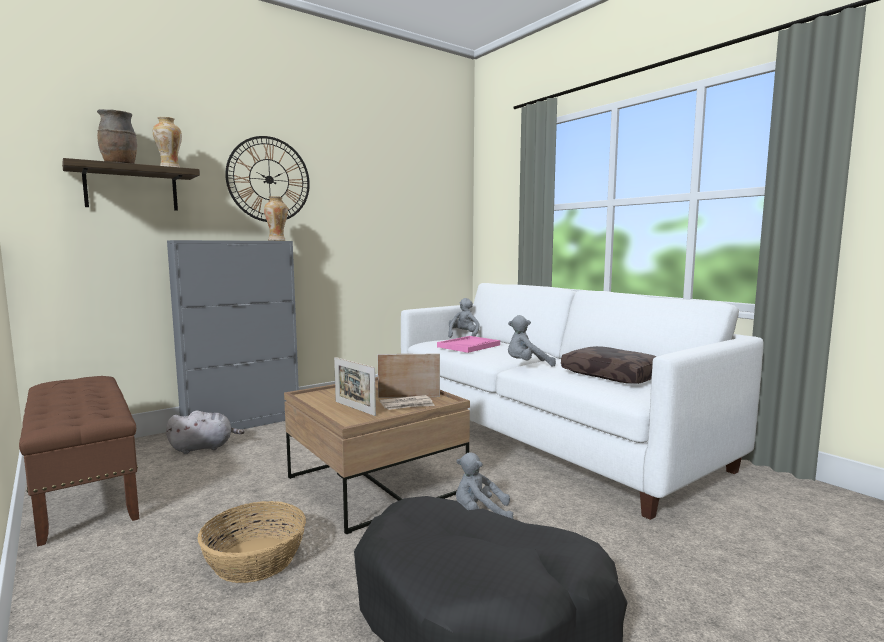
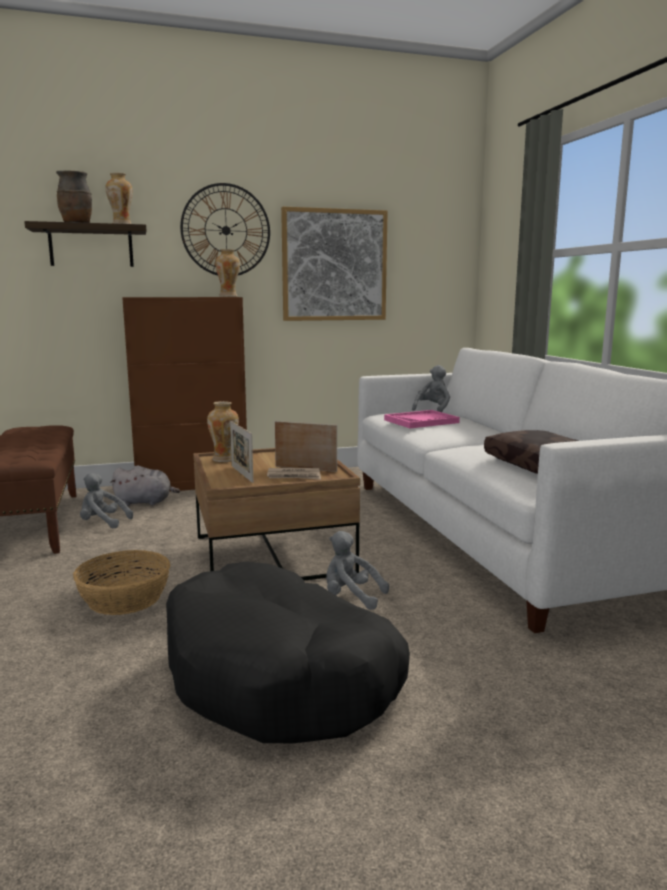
camera: 20 degrees right, 5 degrees up
(243, 423) = (193, 484): grey cabinet -> brown cabinet
(321, 396) = (224, 459): none -> vase
(364, 214) = (334, 265): none -> picture
(527, 365) = (458, 446): grey plush toy -> grey plush toy (102, 523)

